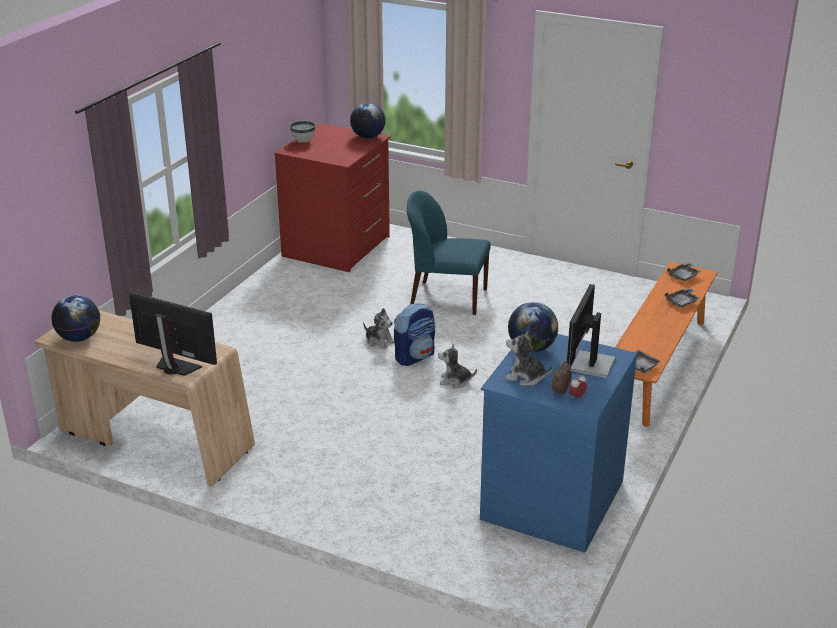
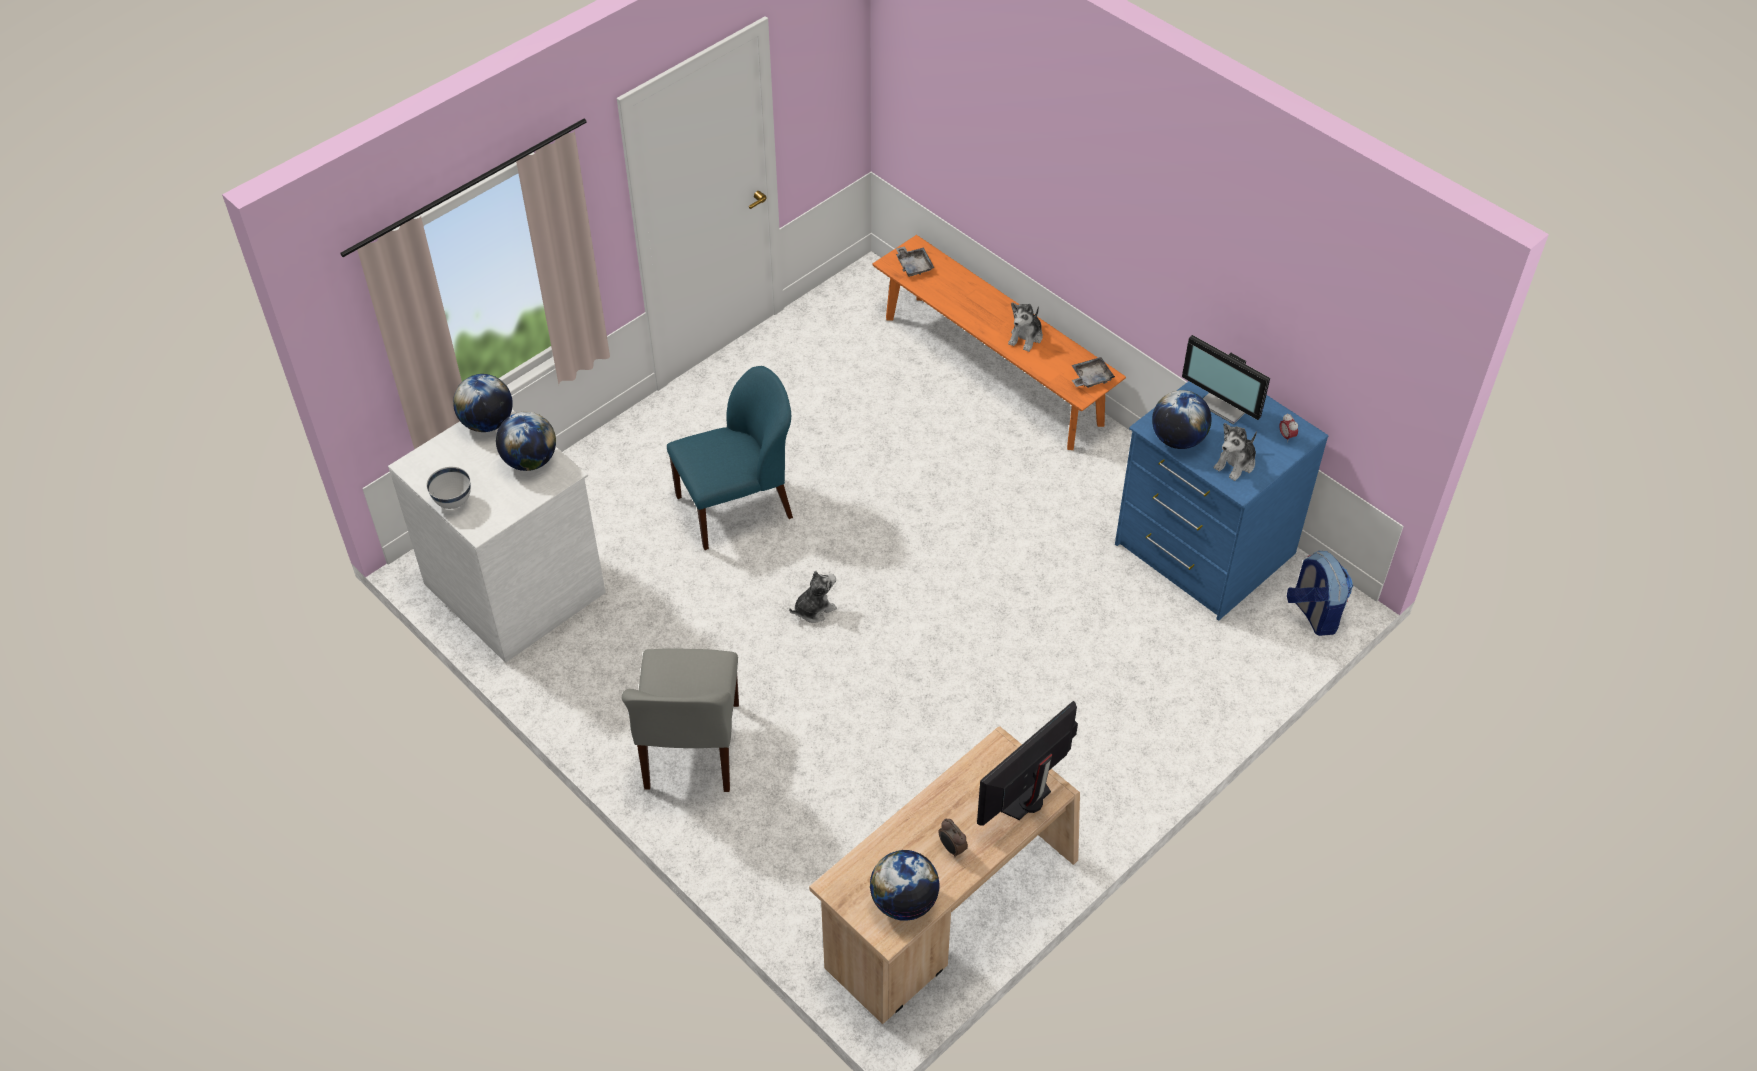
camera: 70 degrees left, 20 degrees up
(246, 323) = (691, 748): none -> grey chair
(337, 247) = (517, 586): red dresser -> white dresser
(347, 152) = (530, 461): none -> globe
(415, 356) = (869, 583): backpack -> backpack (1313, 614)
(447, 298) = (737, 507): blue chair -> blue chair turned 150 degrees counterclockwise
(455, 381) = (943, 560): plush toy -> plush toy (1026, 337)
(560, 392) = (1272, 446): alarm clock -> alarm clock (952, 848)
(682, 302) = (972, 290): grey tray -> none

